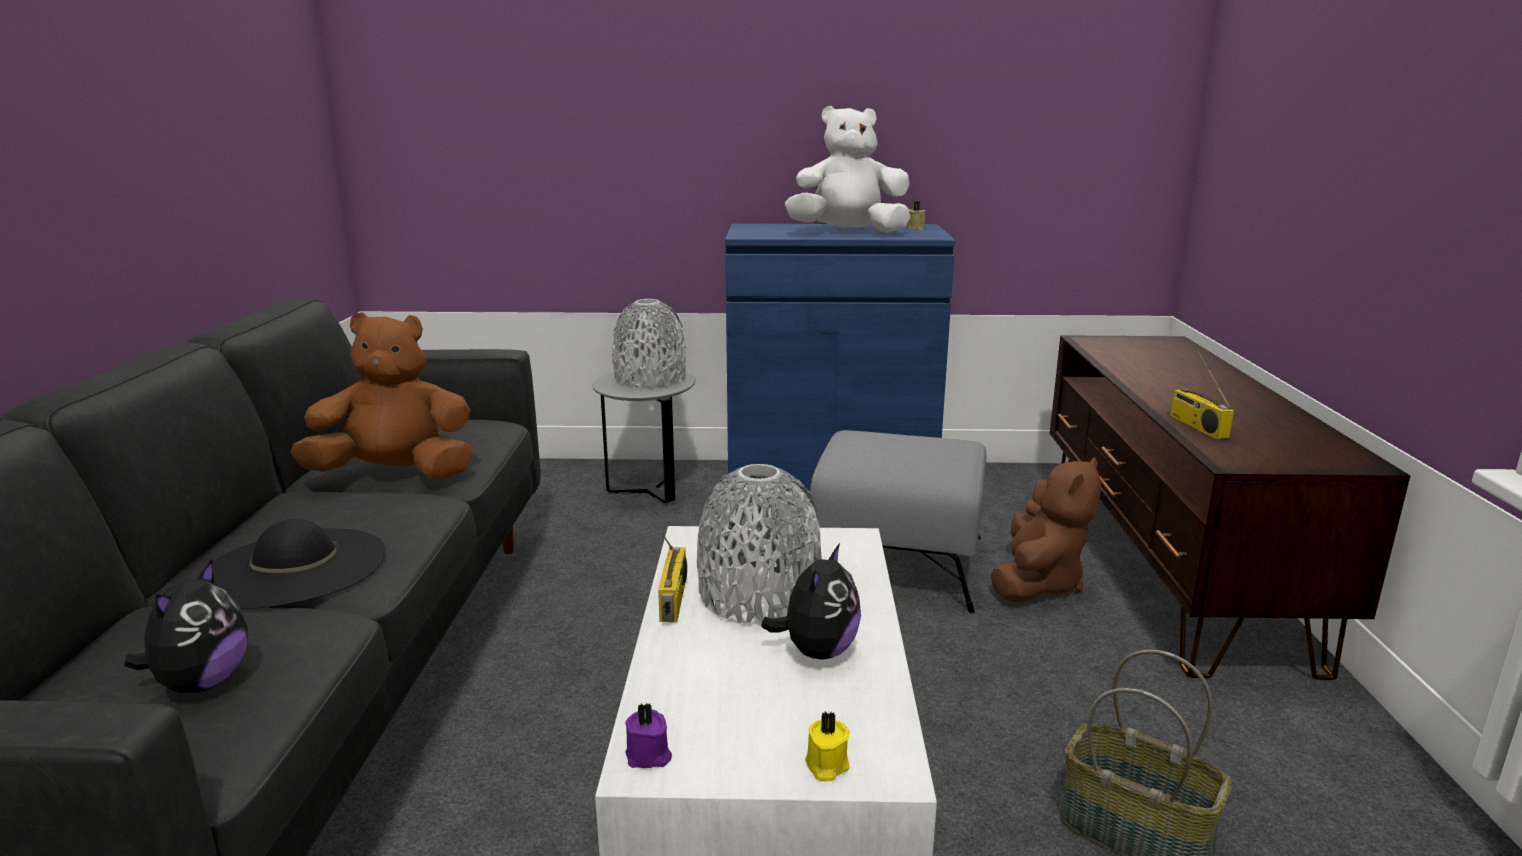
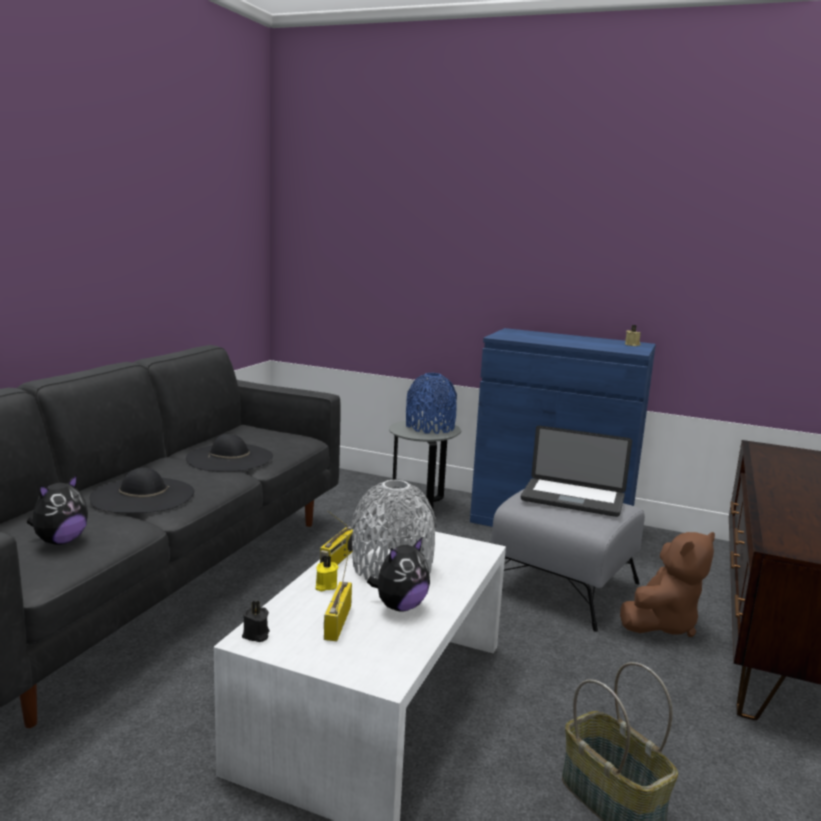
camera: 20 degrees right, 5 degrees down
(396, 475) = (230, 458): brown plush toy -> black hat
(648, 756) = (256, 635): purple candle -> black candle
(650, 378) = (430, 427): grey vase -> blue vase
(825, 766) = (350, 666): yellow candle -> yellow candle (325, 586)
(848, 232) = (576, 342): white plush toy -> none
(902, 445) = (572, 499): none -> laptop
(1196, 426) = (778, 518): radio -> radio (337, 621)

